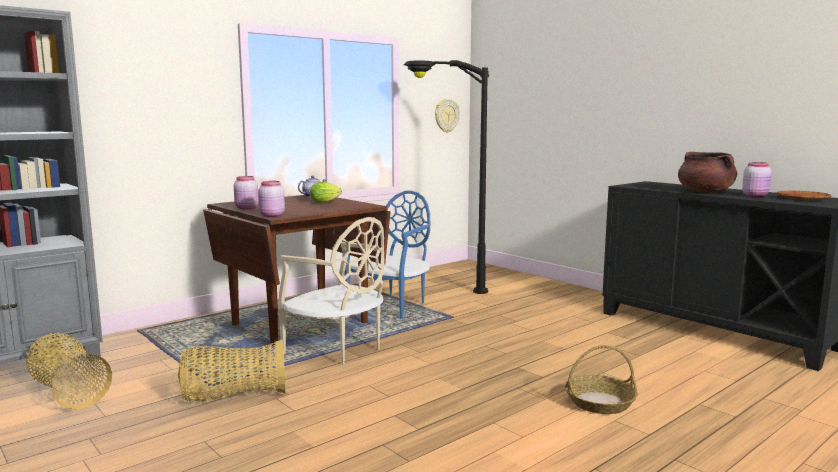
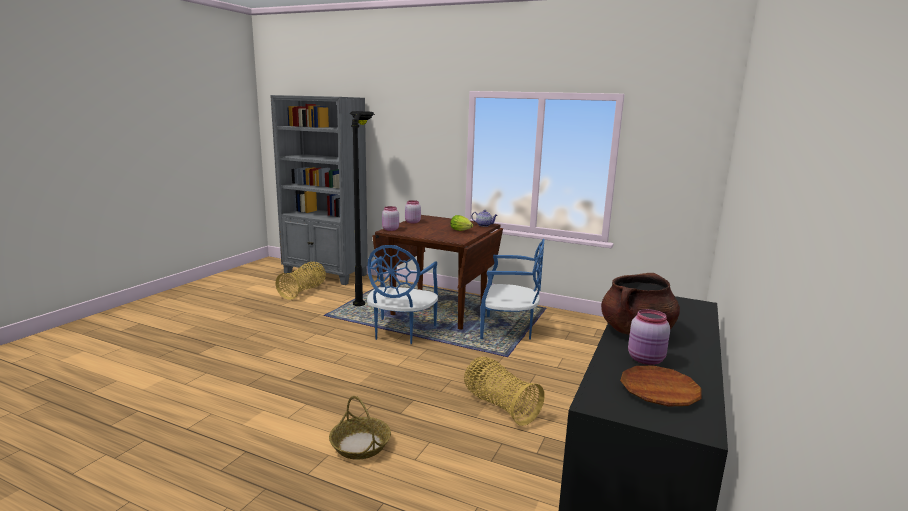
camera: 65 degrees right, 5 degrees up
(233, 396) = (314, 323): basket -> basket (499, 406)
(337, 349) = (400, 332): beige chair -> blue chair
(436, 287) = (580, 336): black floor lamp -> black floor lamp (363, 291)
(446, 115) = (685, 175): wall clock -> none

